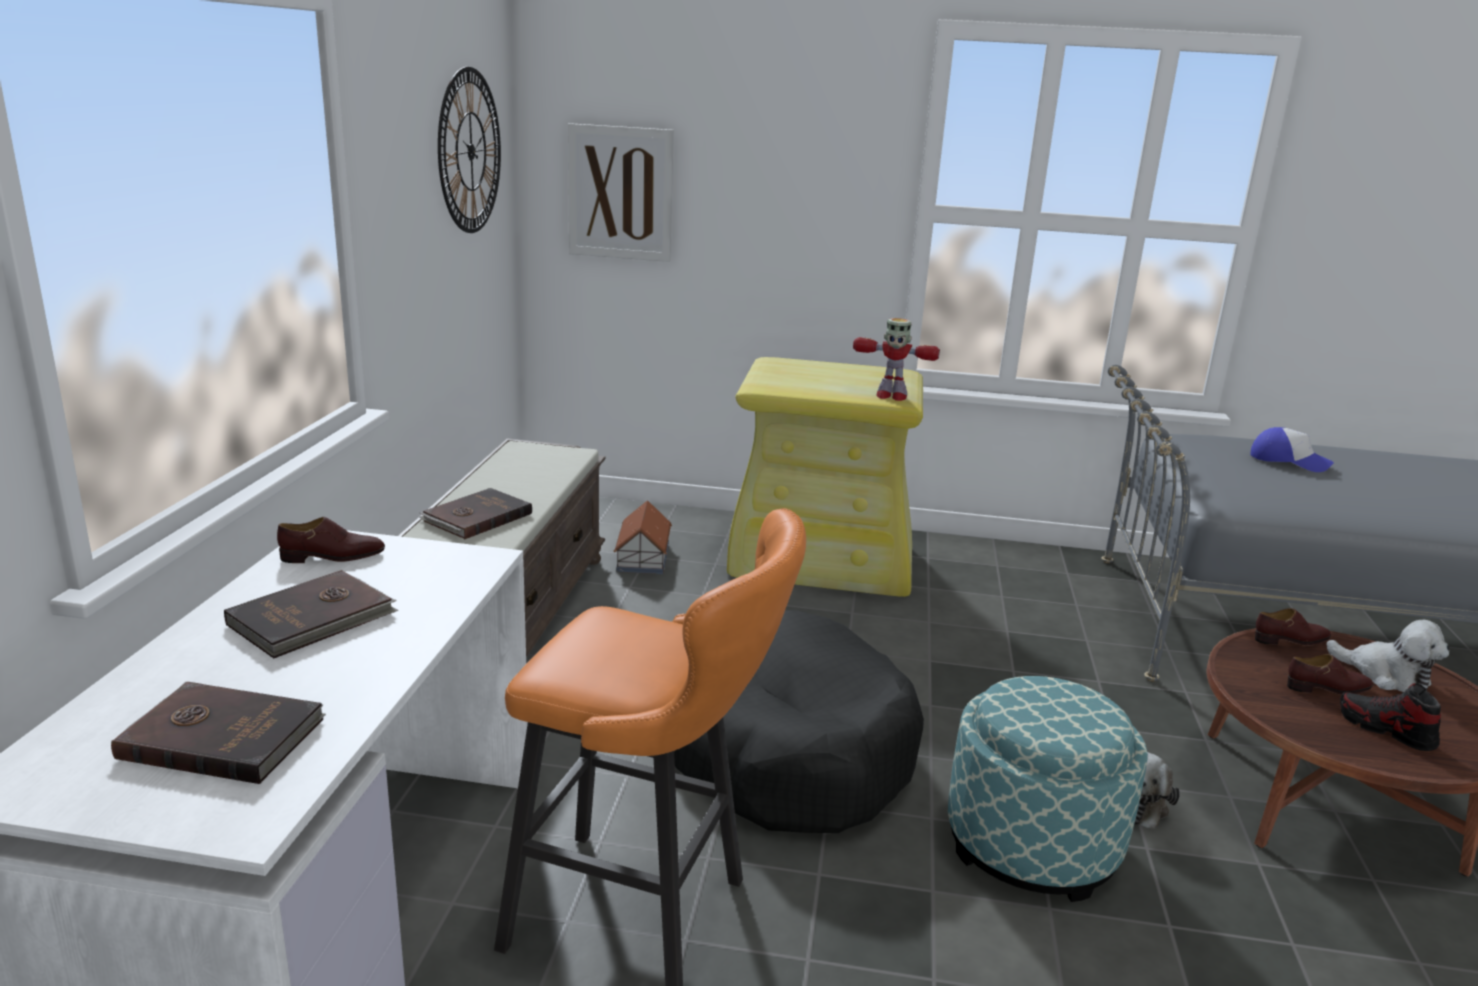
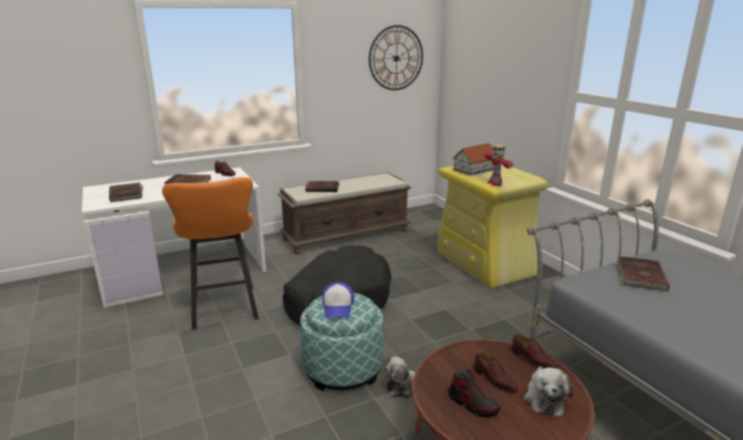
camera: 55 degrees right, 0 degrees up
(620, 193) = (466, 79): picture -> none
(642, 557) = (422, 235): toy house -> toy house (474, 169)
(1243, 472) = (639, 275): none -> brown book
(1288, 461) = (697, 285): cap -> cap (338, 307)
(1385, 730) = (472, 404): shoe -> shoe turned 120 degrees clockwise

